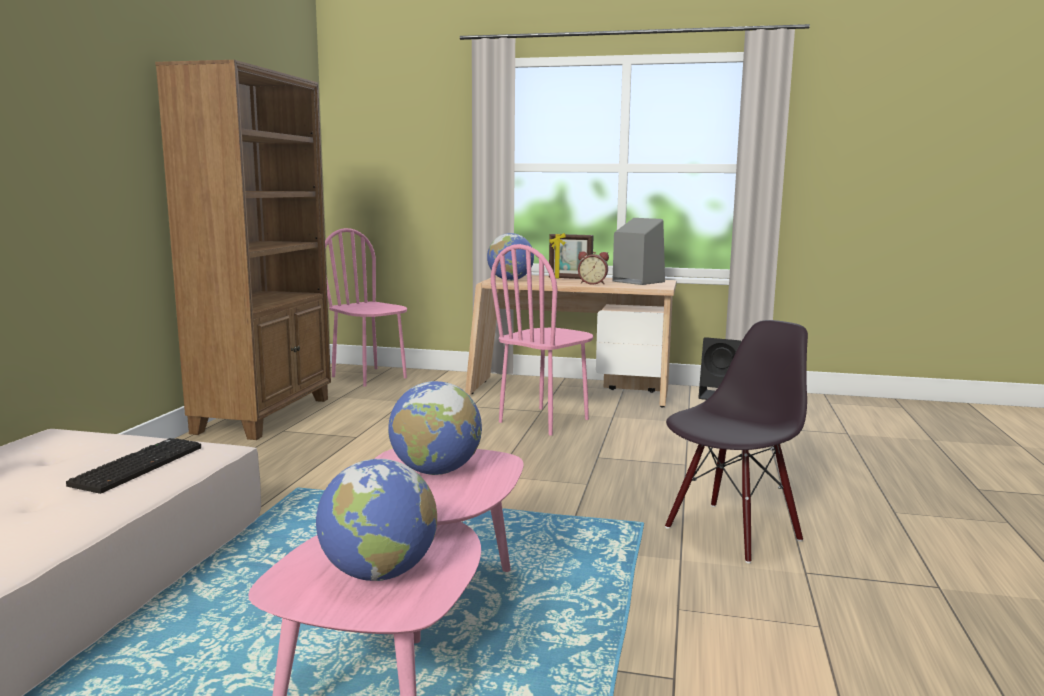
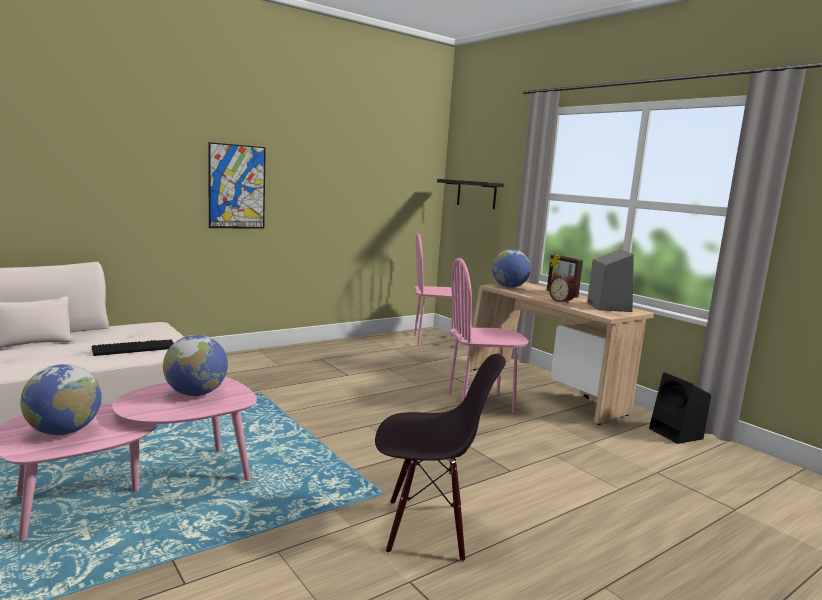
camera: 40 degrees right, 0 degrees up
(110, 174) = (237, 187): none -> picture
(266, 415) = (332, 348): brown bookcase -> none
(370, 377) = (435, 341): pink chair -> pink chair turned 90 degrees counterclockwise
(387, 172) = (476, 194): none -> black shelf

